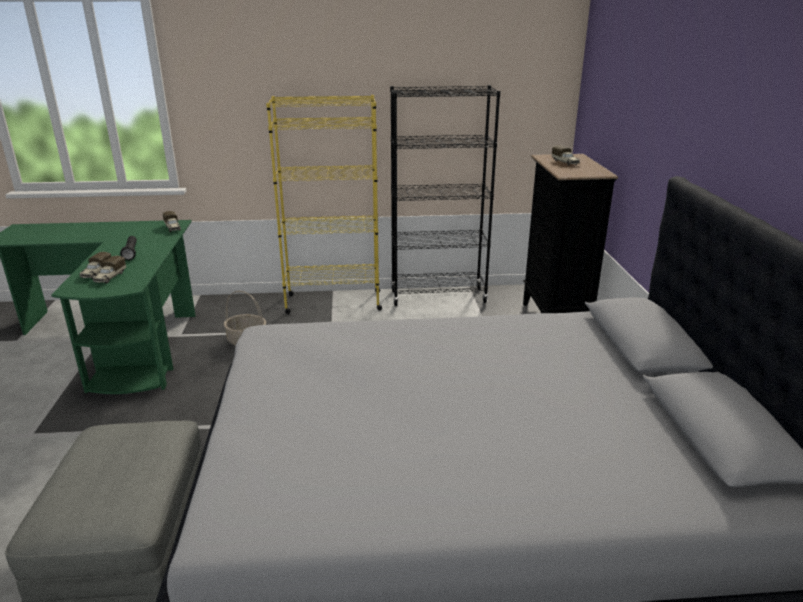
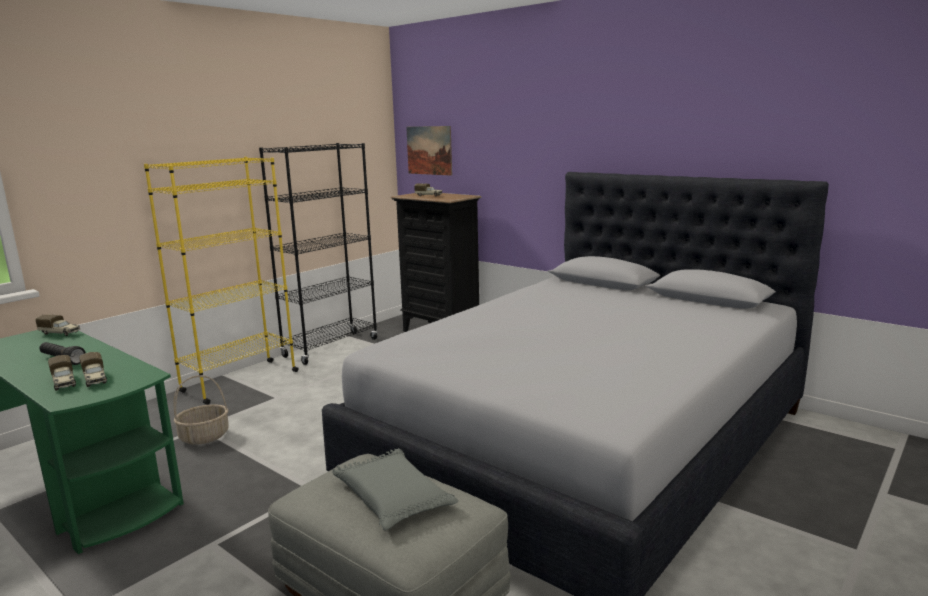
camera: 45 degrees left, 10 degrees down
(119, 471) = (392, 495): none -> grey pillow
(597, 105) = (429, 150): none -> picture

